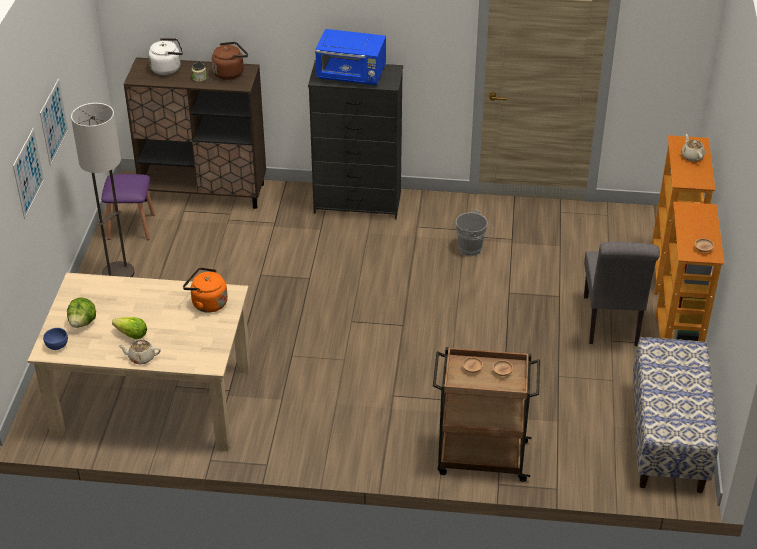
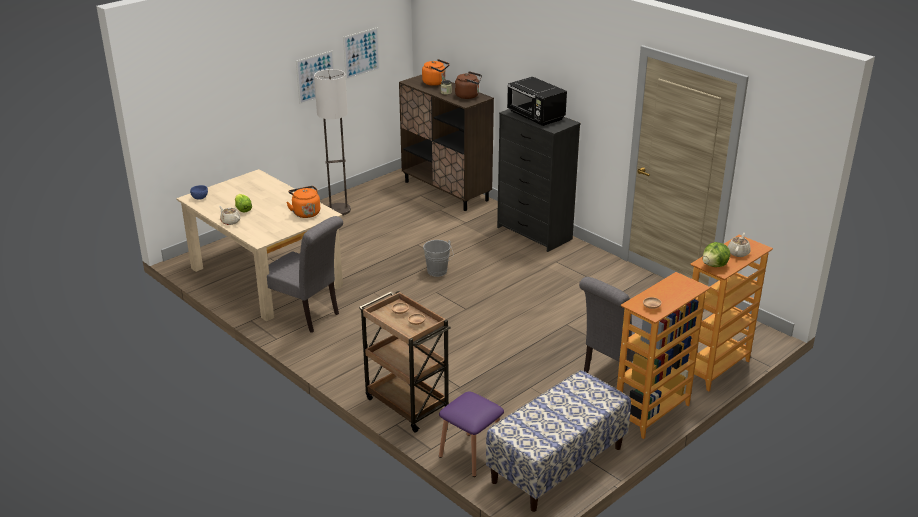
camera: 40 degrees right, 10 degrees down
(28, 173) = (265, 94): picture -> picture (361, 53)
(83, 323) = (229, 193): lettuce -> lettuce (714, 265)
(131, 227) = (379, 191): purple stool -> purple stool (471, 454)
(168, 68) = (435, 83): white kettle -> orange kettle
(259, 420) = (306, 315): none -> grey chair
(352, 75) = (535, 117): blue microwave -> black microwave
(472, 249) = (576, 289): grey bucket -> grey bucket (438, 272)

